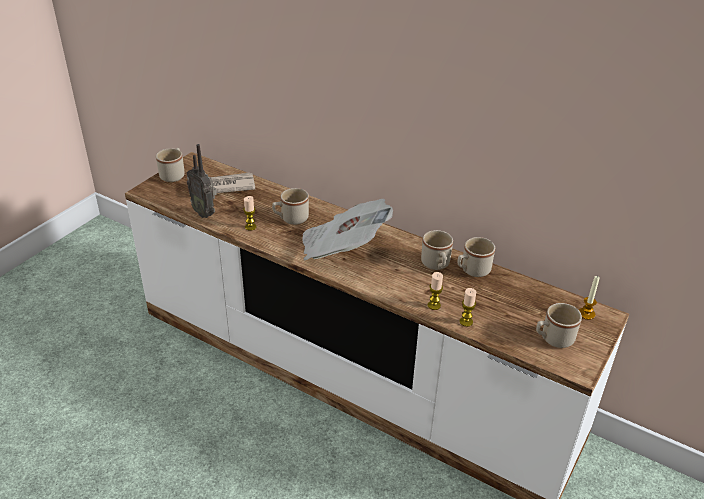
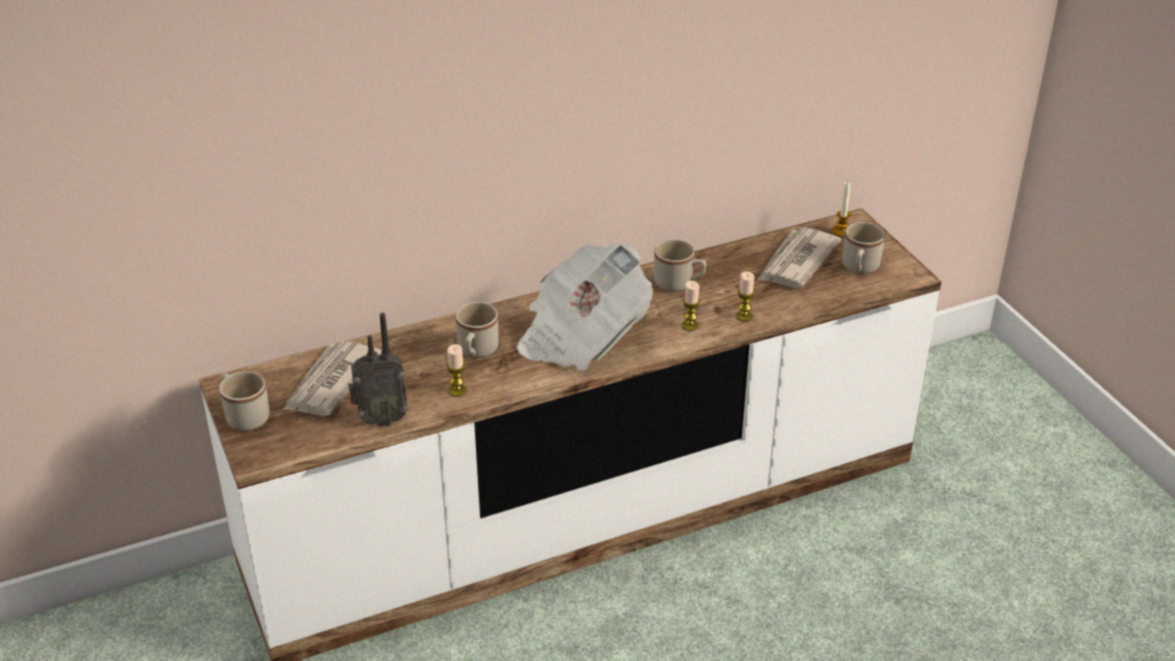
camera: 55 degrees left, 0 degrees up
(466, 322) = (788, 307): candle -> candle (690, 325)
(472, 271) = (711, 265): beige mug -> none
(522, 306) = (796, 262): none -> newspaper

